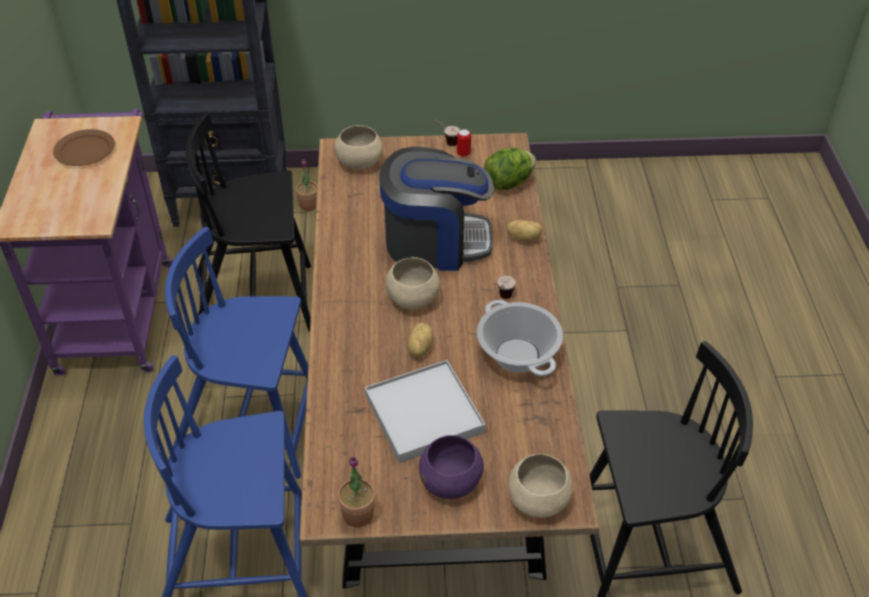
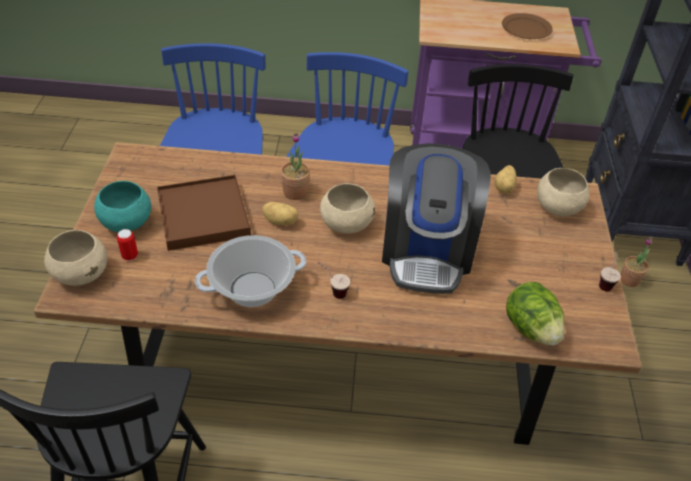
camera: 95 degrees right, 0 degrees up
(358, 514) = (121, 170): potted plant -> potted plant (295, 192)
(424, 414) = (204, 215): white tray -> brown tray
(451, 482) = (126, 223): purple bowl -> turquoise bowl
(463, 154) = (584, 294): can -> can (130, 256)
(524, 238) = (428, 325): potato -> potato (504, 187)

